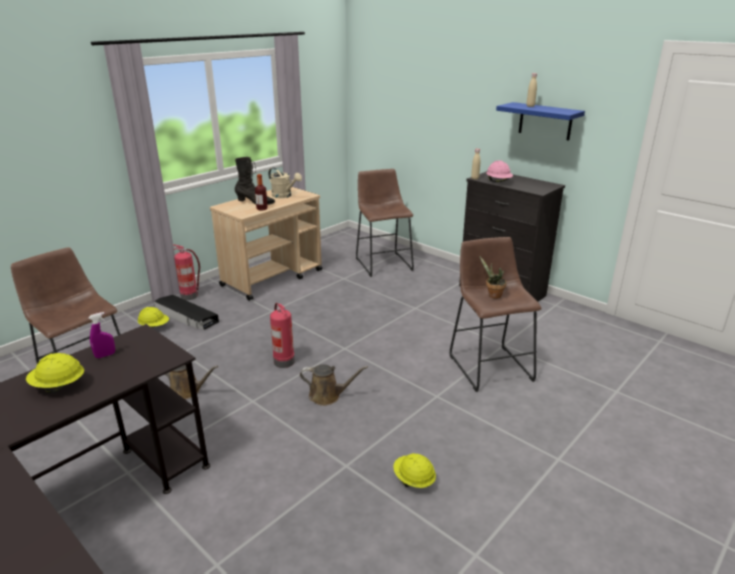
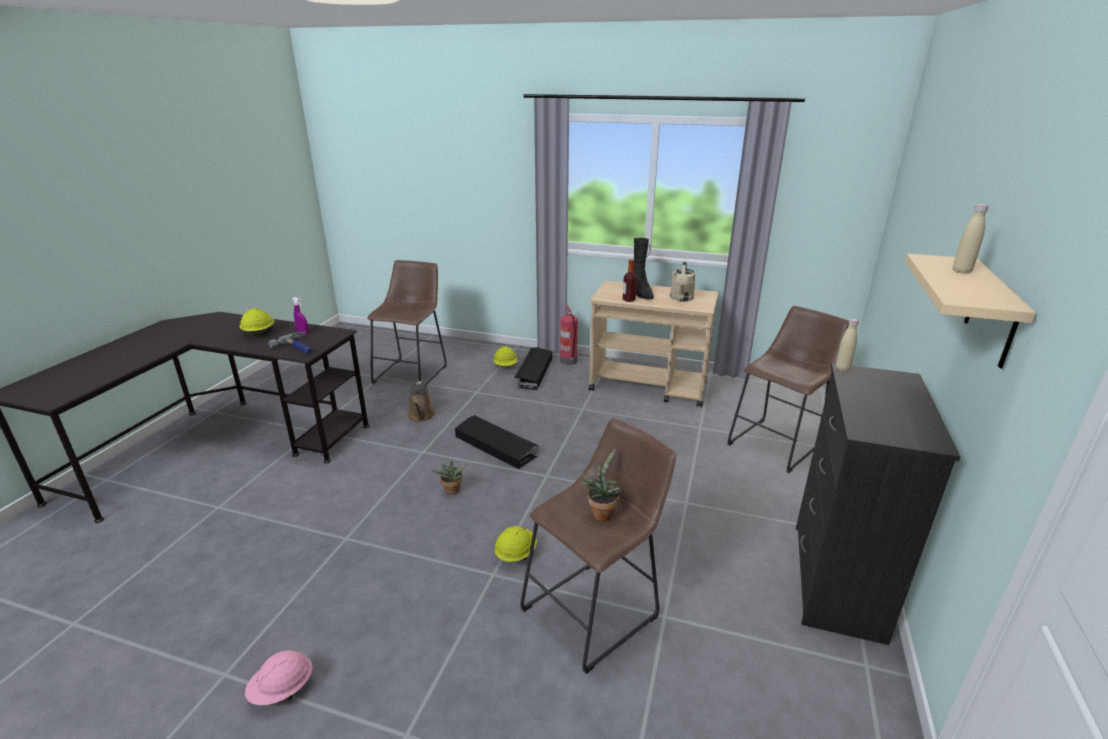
camera: 65 degrees right, 0 degrees up
(148, 360) = (299, 347): none -> hammer
(283, 361) = (495, 446): fire extinguisher -> black storage box
(328, 396) = (452, 492): brown watering can -> potted plant
(413, 480) = (333, 593): yellow hard hat -> yellow hard hat (515, 554)
(498, 182) = (858, 389): pink hard hat -> pink hard hat (282, 690)
(545, 121) = (993, 313): blue shelf -> beige shelf

